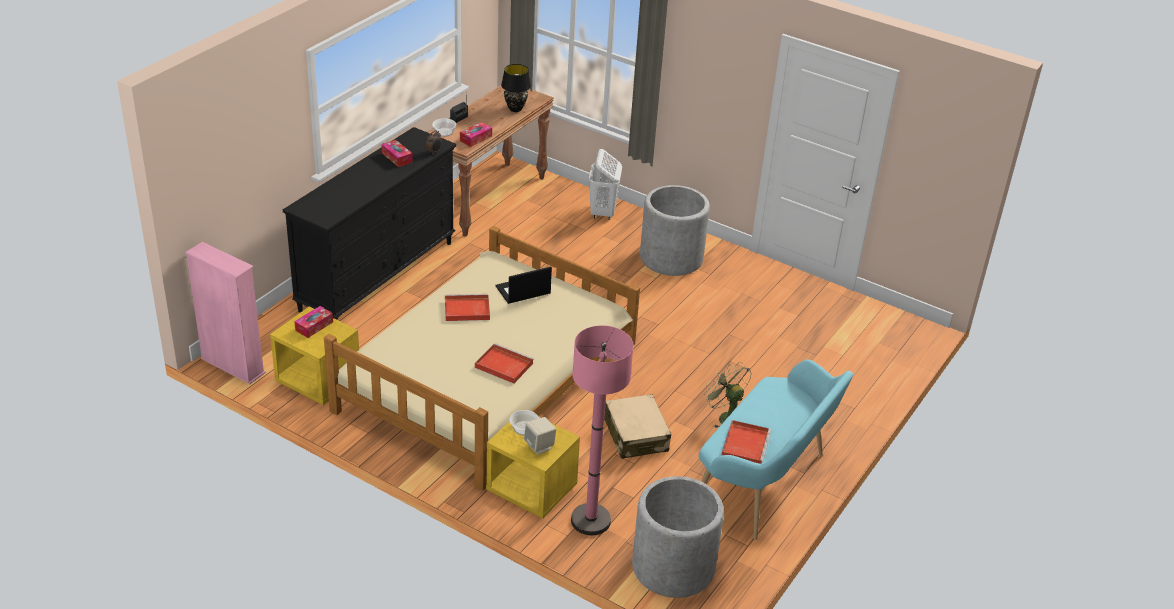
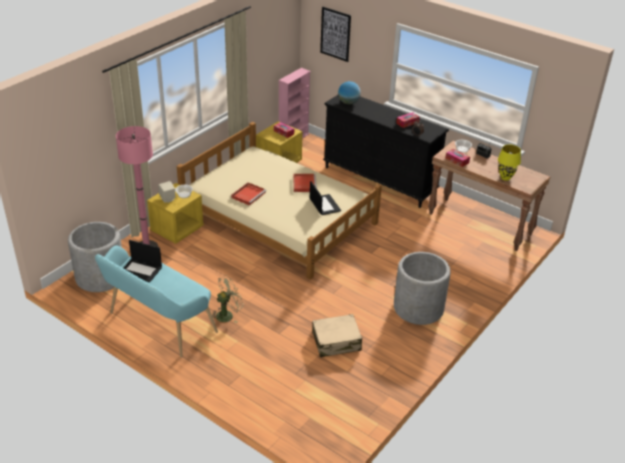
camera: 95 degrees right, 0 degrees up
(226, 145) = (335, 34): none -> picture
(329, 206) = (348, 103): none -> globe
(515, 109) = (505, 178): black table lamp -> yellow table lamp
(603, 212) = (475, 277): white laundry basket -> none
(635, 435) = (216, 272): beige suitcase -> beige suitcase (336, 342)
(745, 444) = (141, 270): red tray -> laptop

